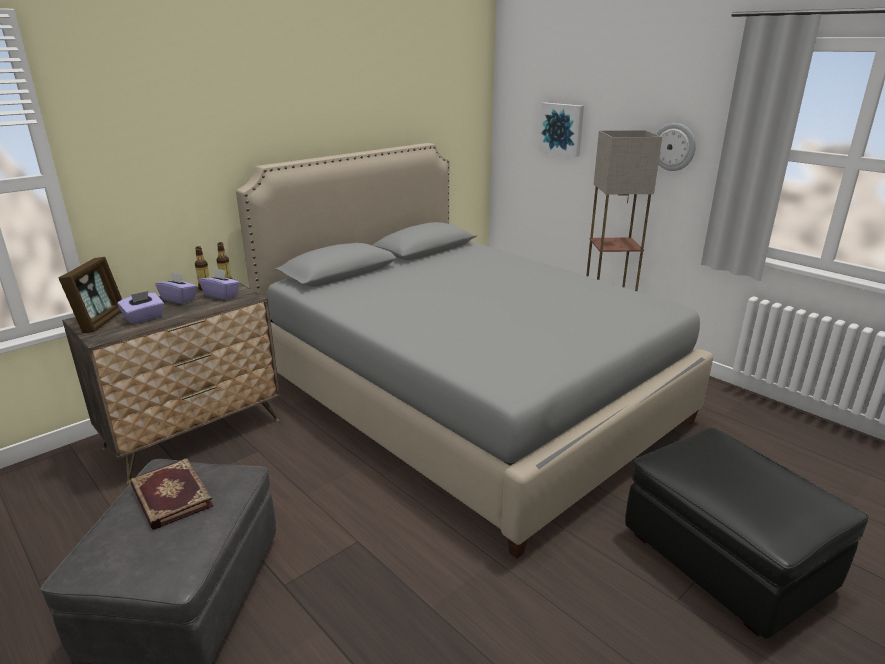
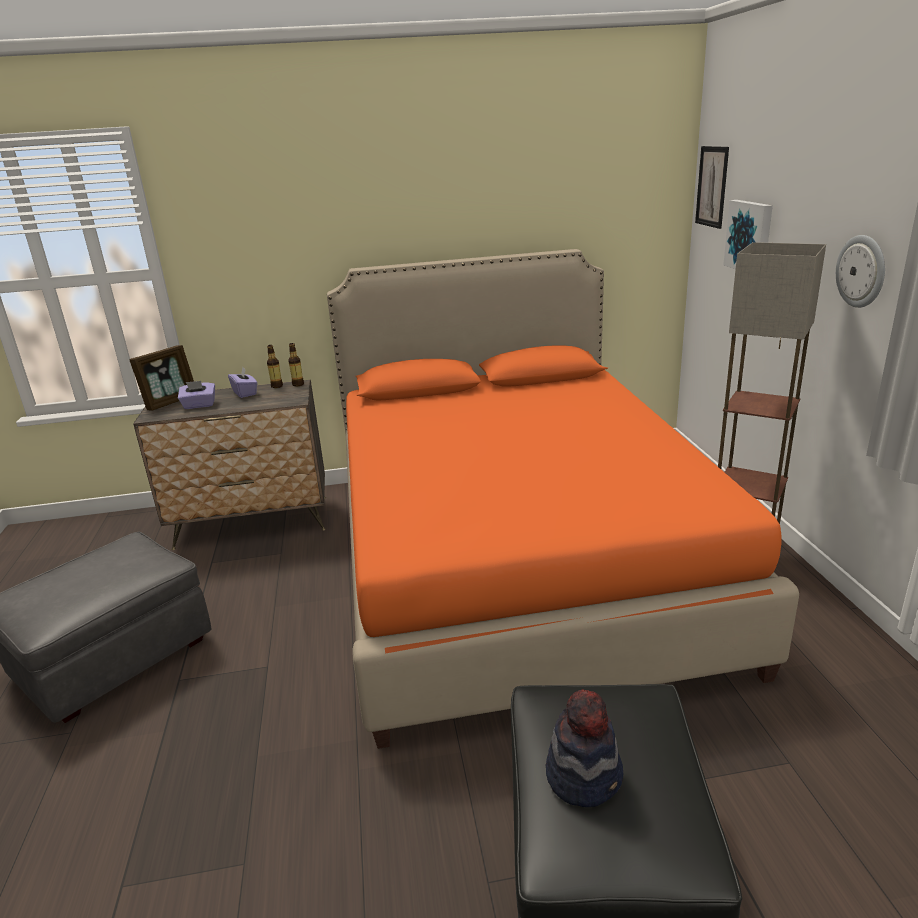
camera: 35 degrees right, 0 degrees up
(170, 496) = (104, 565): book -> none
(221, 295) = (279, 395): purple tissue box -> none
(466, 398) = (515, 560): grey bed -> orange bed
(515, 93) = (712, 186): none -> picture
(740, 489) = (584, 775): none -> hat

